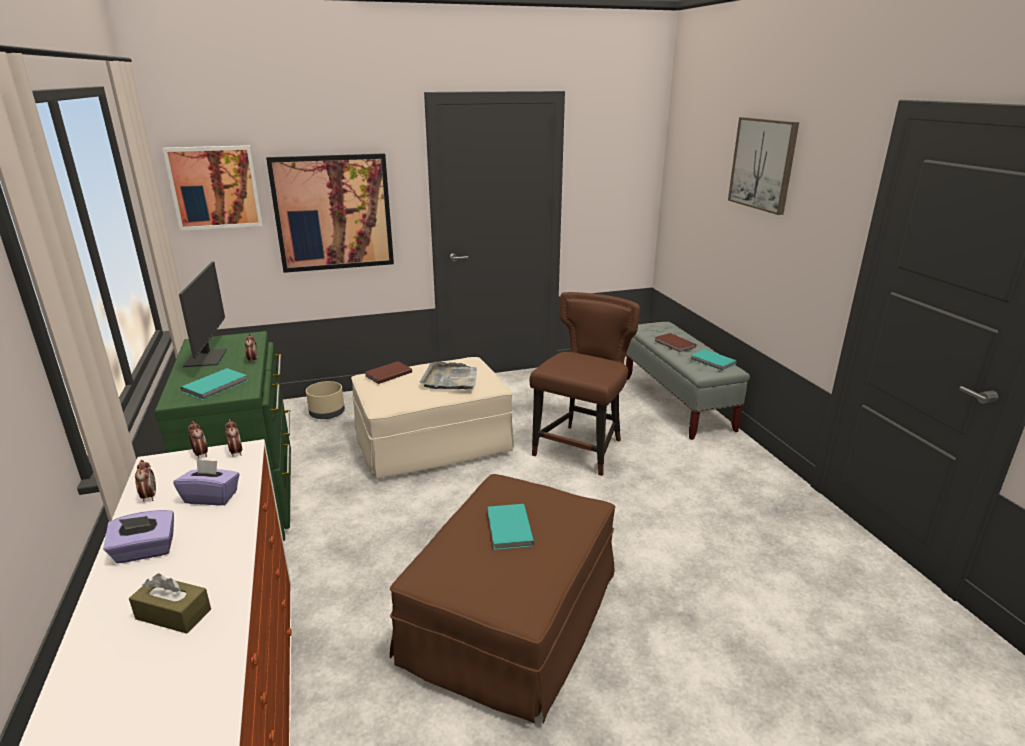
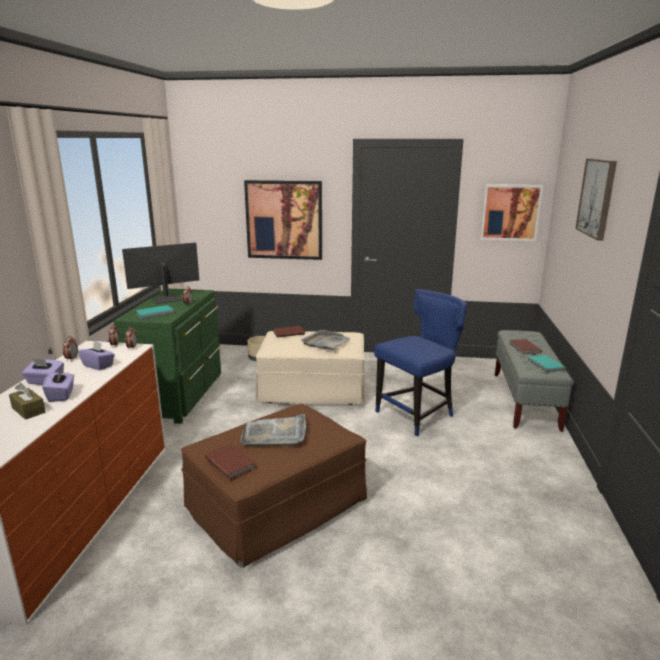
camera: 25 degrees right, 5 degrees down
(205, 568) = (61, 395): none -> purple tissue box
(207, 358) = (166, 299): monitor -> monitor turned 135 degrees counterclockwise
(215, 187) = (213, 198): picture -> picture (510, 212)
(489, 588) = (230, 462): none -> brown book
(508, 529) = (275, 434): turquoise book -> grey tray
(581, 448) = (417, 415): brown chair -> blue chair

